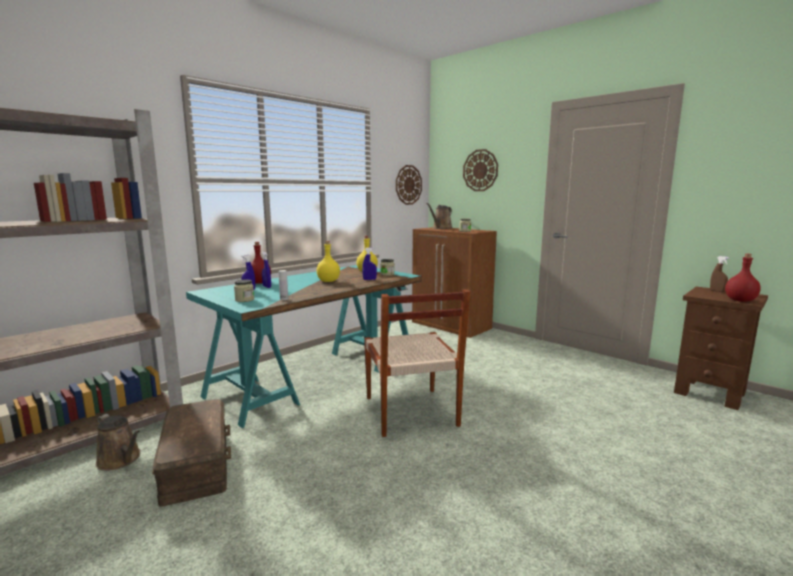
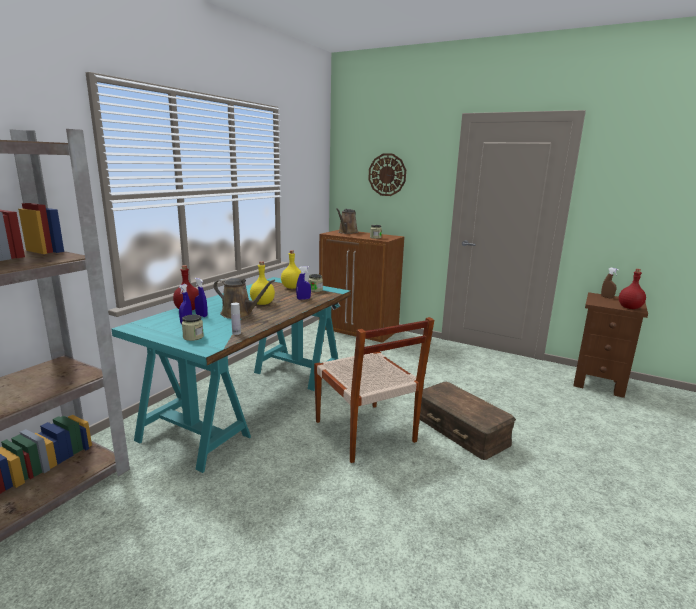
camera: 15 degrees left, 5 degrees up
(121, 460) = (82, 531): brown watering can -> brown watering can (239, 314)
(195, 463) = (172, 521): brown storage box -> brown storage box (461, 430)
(408, 185) = (312, 187): wall clock -> none

